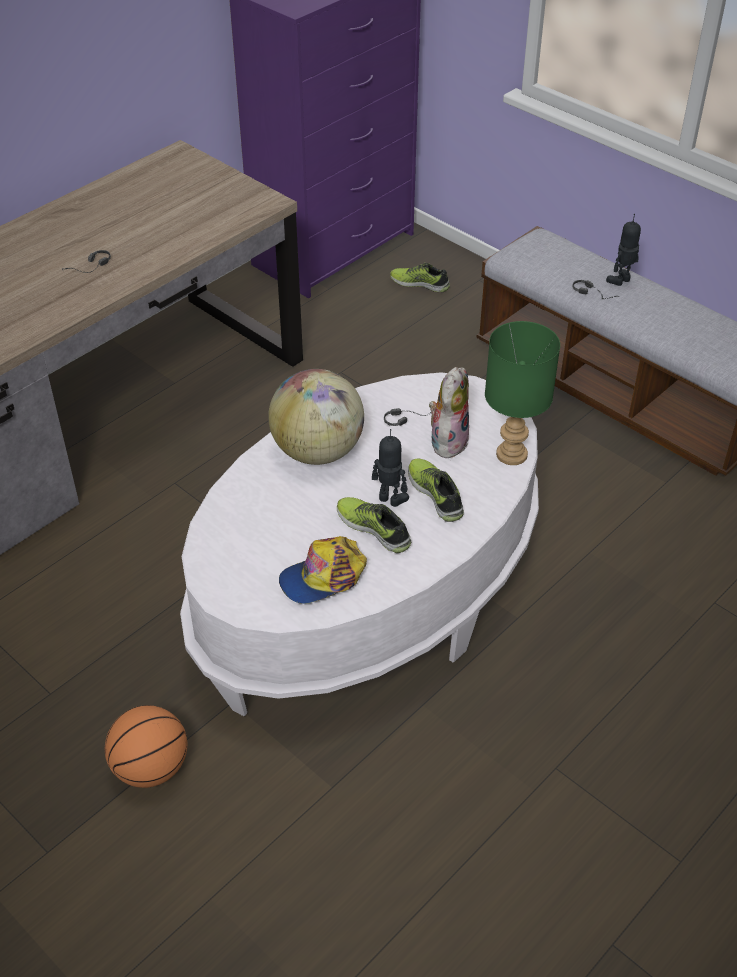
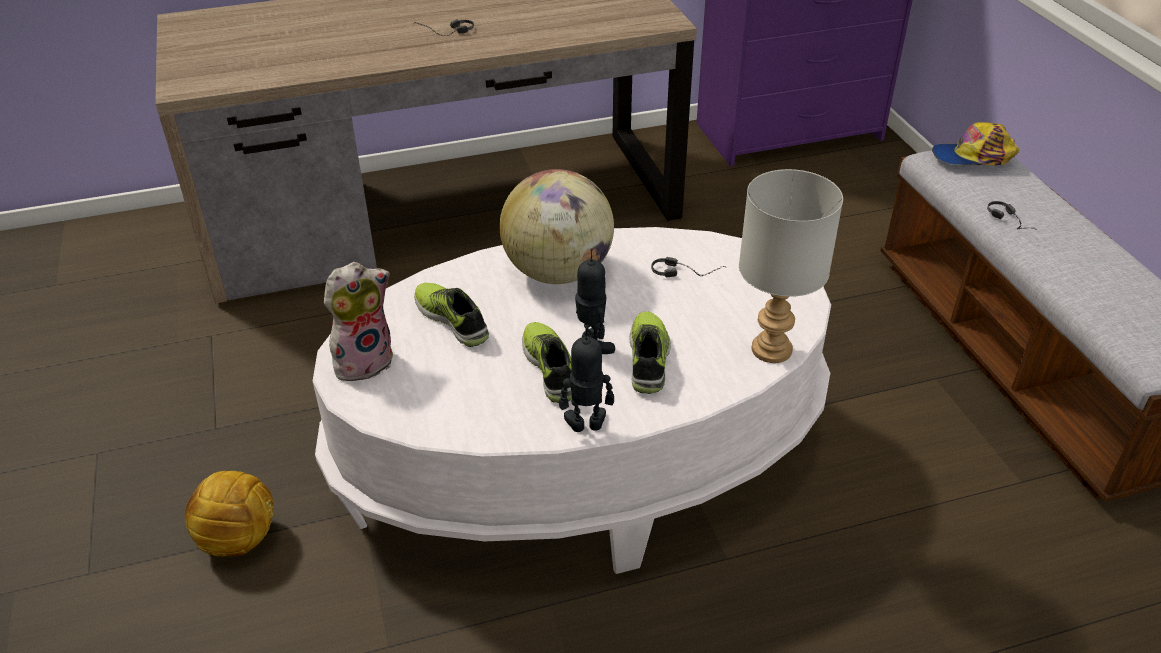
camera: 30 degrees right, 5 degrees down
(151, 768) = (239, 539): basketball -> football
(323, 577) = (455, 395): cap -> cap (973, 157)
(420, 283) = (858, 186): shoe -> shoe (453, 319)
(447, 440) = (707, 310): plush toy -> plush toy (364, 361)
(511, 453) = (772, 348): green table lamp -> grey table lamp
(621, 281) = (1057, 218): toy robot -> toy robot (586, 425)

